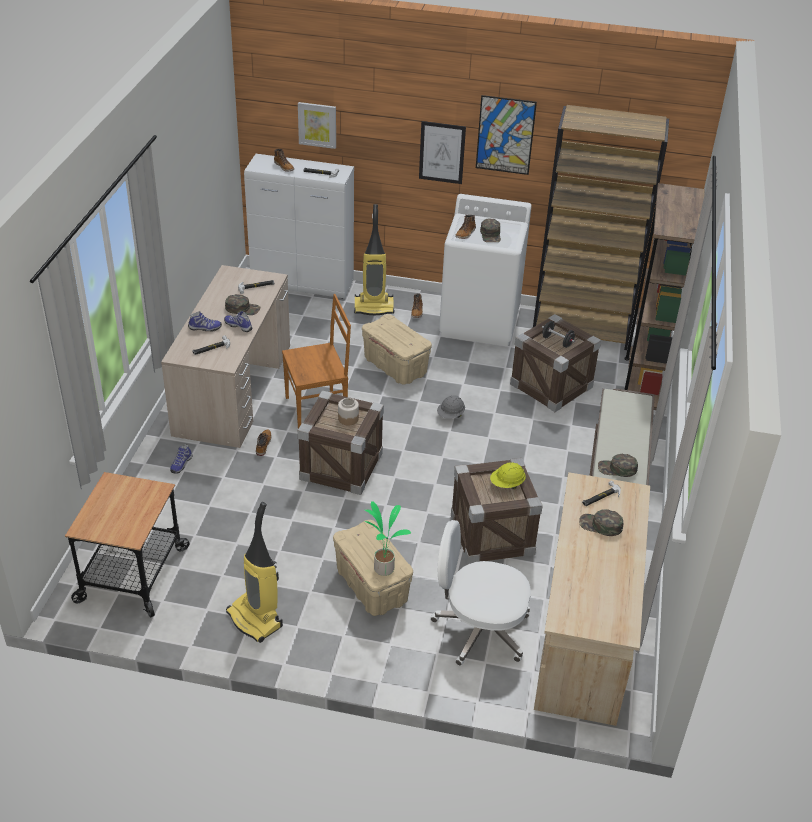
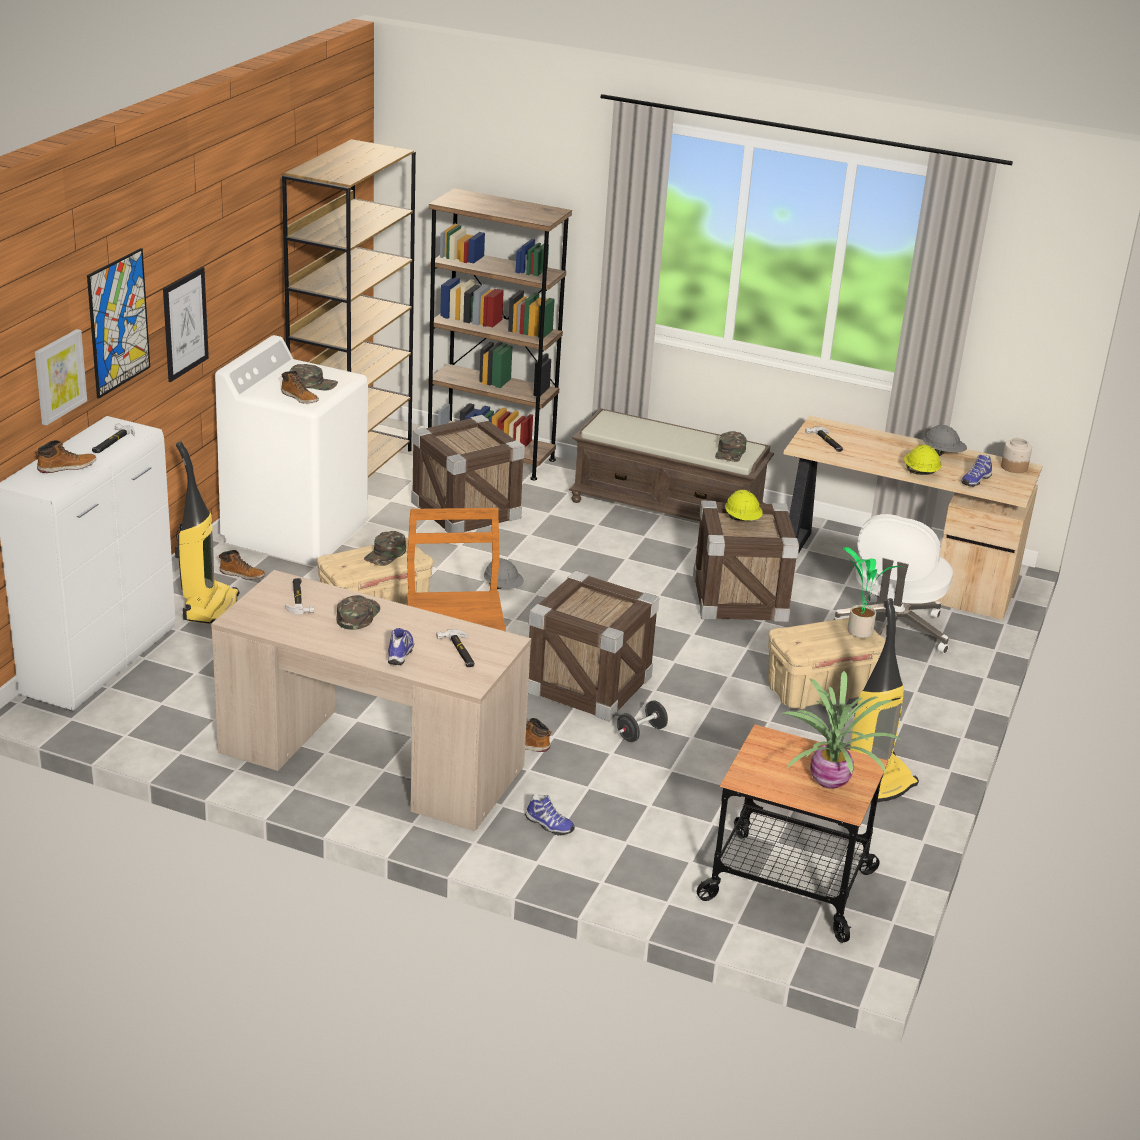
camera: 80 degrees left, 10 degrees down
(111, 519) = (827, 781): none -> potted plant
(239, 326) = (406, 623): shoe -> shoe (975, 480)
(348, 418) = (593, 603): jar -> jar (1013, 467)
(505, 135) = (235, 254): picture -> picture (118, 322)
(557, 341) = (468, 442): black dumbbell -> black dumbbell (641, 733)
(571, 557) = (920, 472): none -> yellow hard hat
(600, 525) = (872, 450): green cap -> green cap (386, 554)
(620, 573) = (943, 454): none -> grey hard hat

